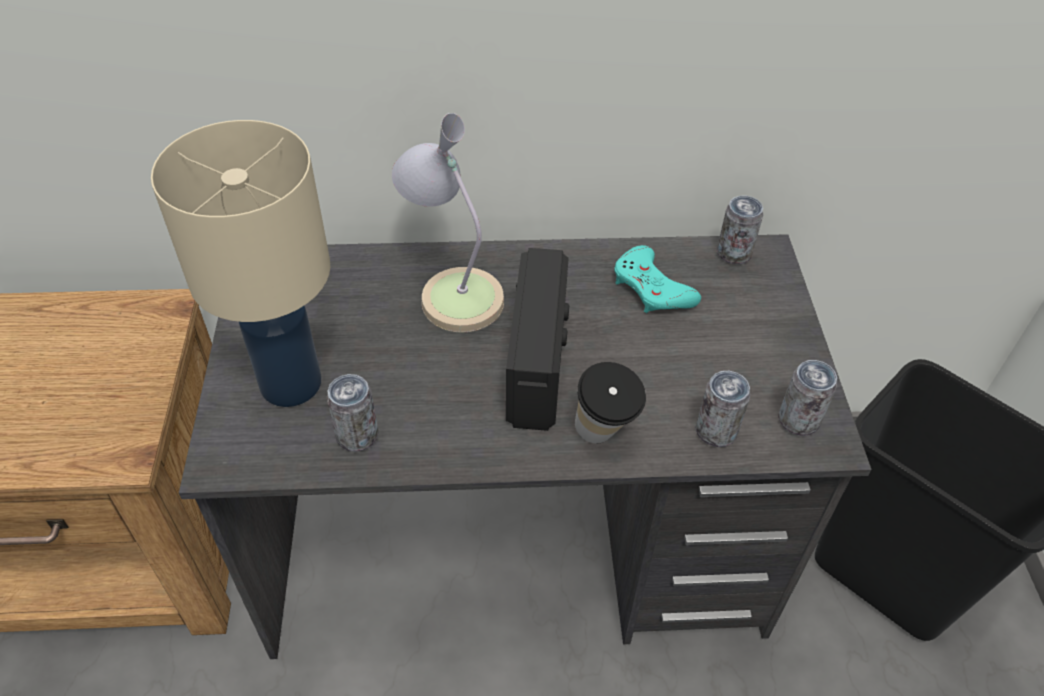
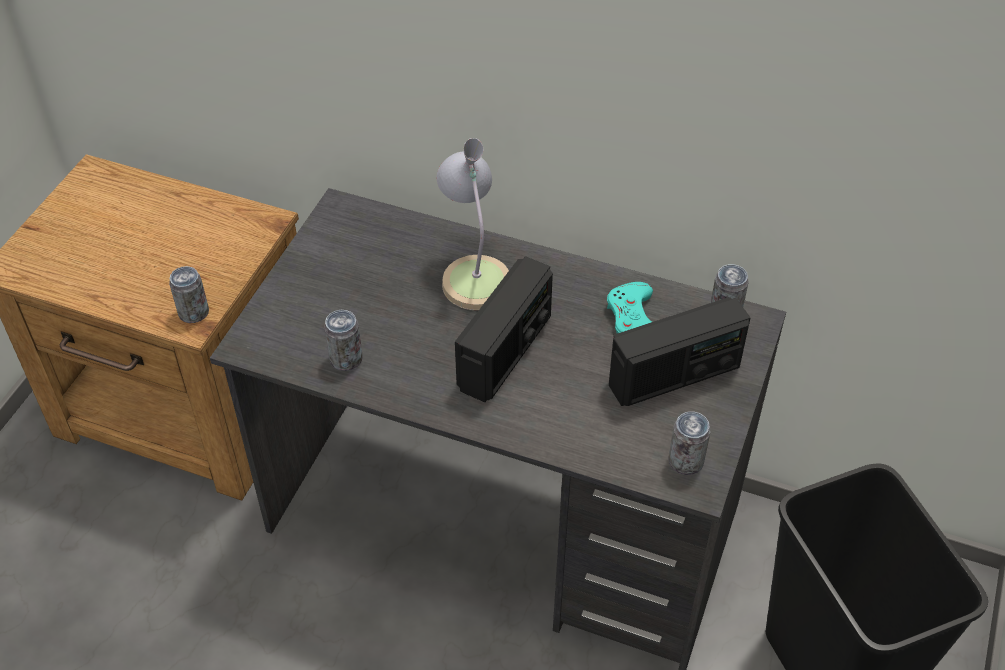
camera: 25 degrees right, 0 degrees up
(288, 384) = (317, 306): beige table lamp -> none
(603, 437) = (523, 421): cup -> none
(716, 431) = (613, 447): can -> can (193, 313)
(728, 332) = (675, 376): none -> radio

